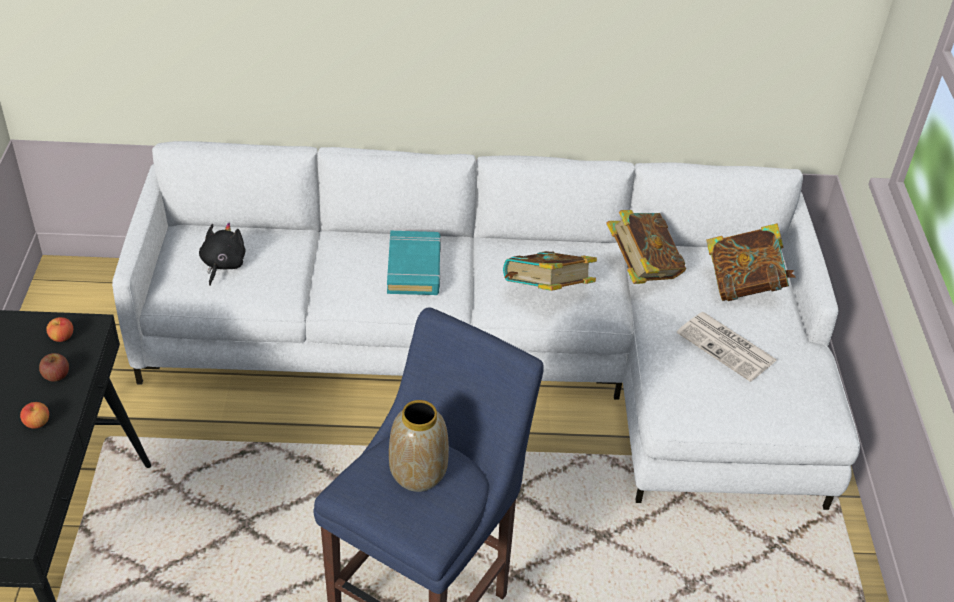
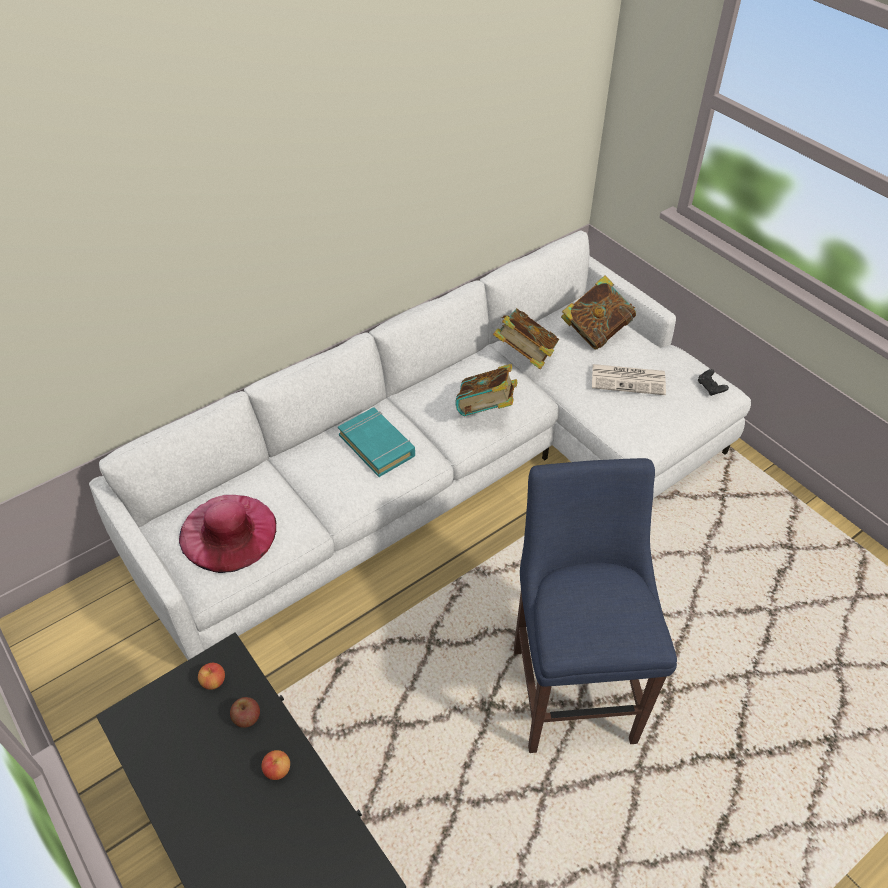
camera: 35 degrees left, 5 degrees up
(222, 265) = (228, 532): black plush toy -> pink hat
(417, 474) = (593, 598): vase -> none
(813, 404) = (710, 388): none -> black game controller

